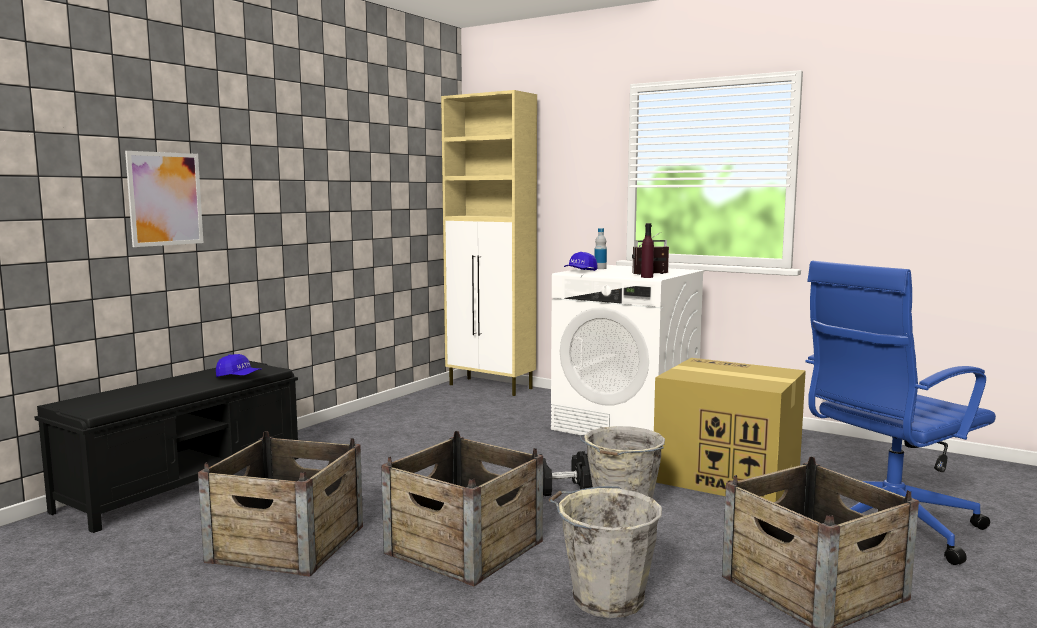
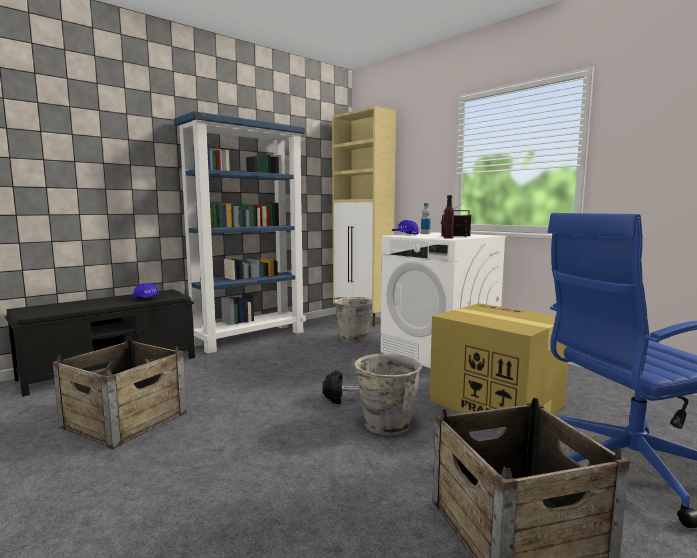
camera: 15 degrees right, 0 degrees up
(165, 199) = (108, 177): picture -> none
(353, 424) = (250, 338): none -> blue bookcase
(465, 547) = (241, 440): crate -> none
(605, 598) = (311, 507): grey bucket -> grey bucket (352, 338)

